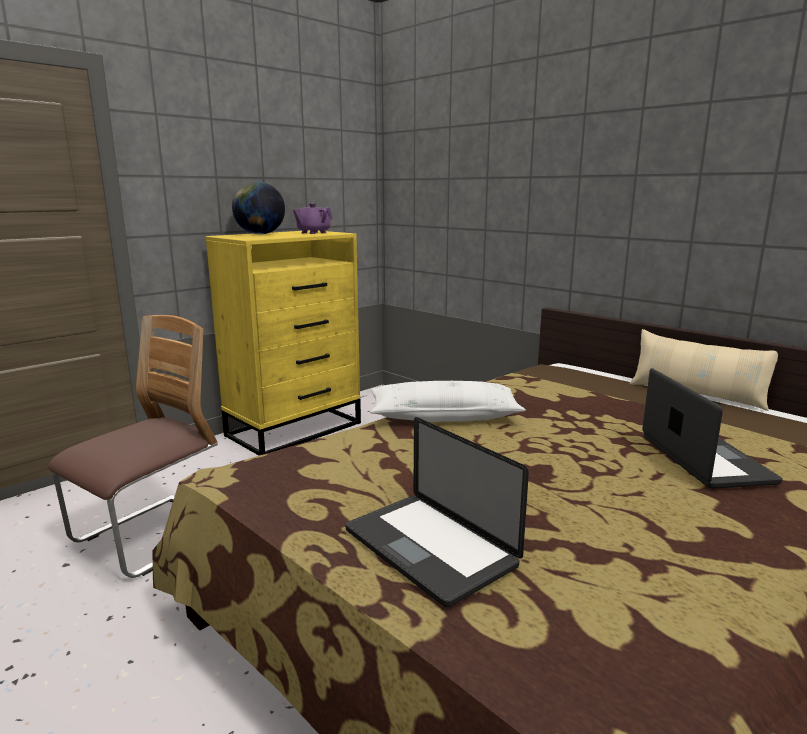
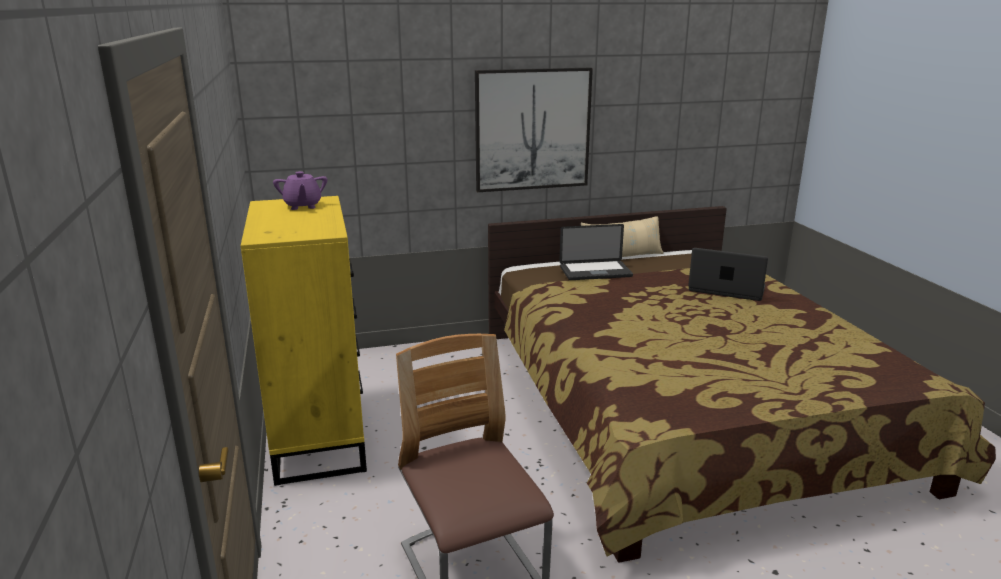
camera: 60 degrees left, 5 degrees up
(260, 234) = (273, 224): globe -> none
(429, 548) = (789, 379): laptop -> laptop (595, 272)
(444, 416) = (604, 328): white pillow -> none
(610, 202) = (532, 129): none -> picture

